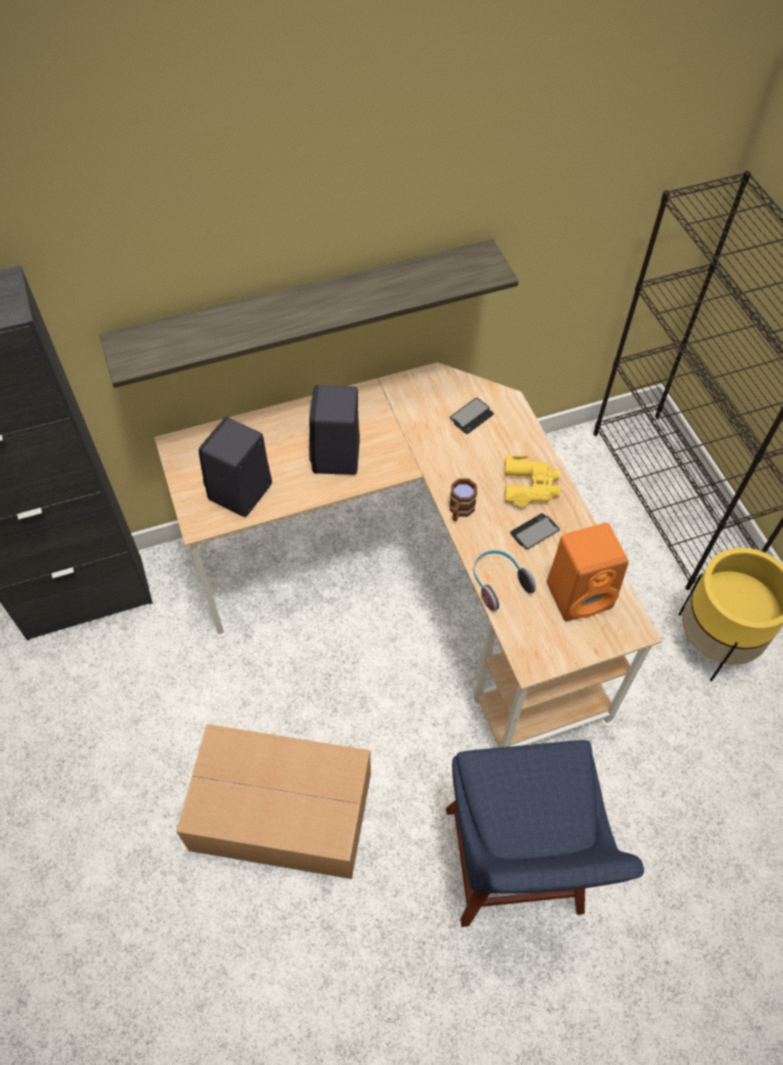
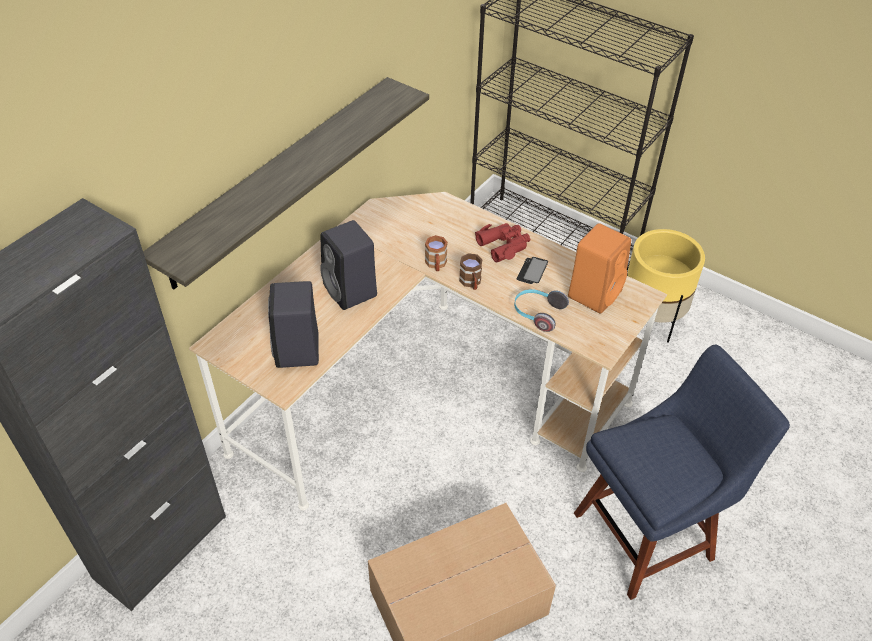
camera: 35 degrees left, 10 degrees down
(441, 471) = (436, 264): none -> brown mug
(471, 416) = (425, 221): phone -> none
(514, 868) = (649, 533): blue chair -> blue chair turned 75 degrees counterclockwise
(530, 486) = (504, 245): yellow binoculars -> red binoculars

